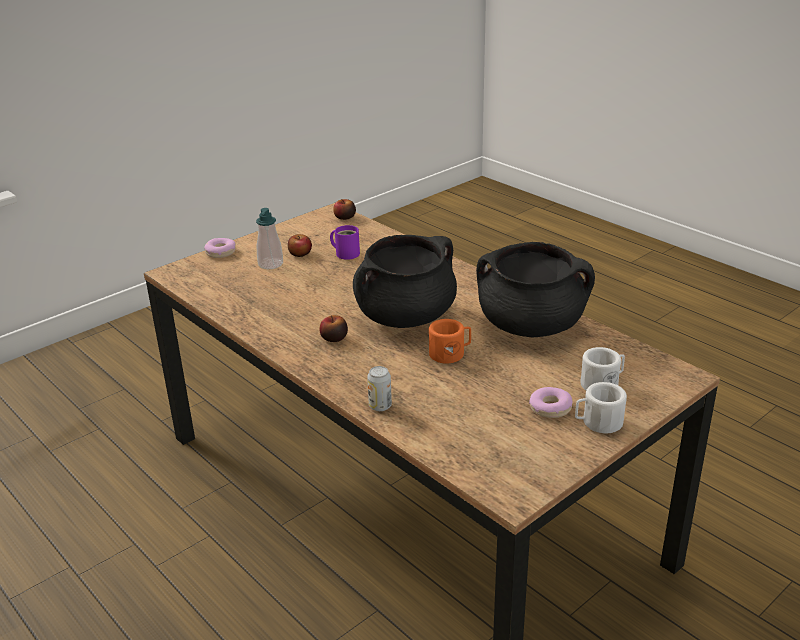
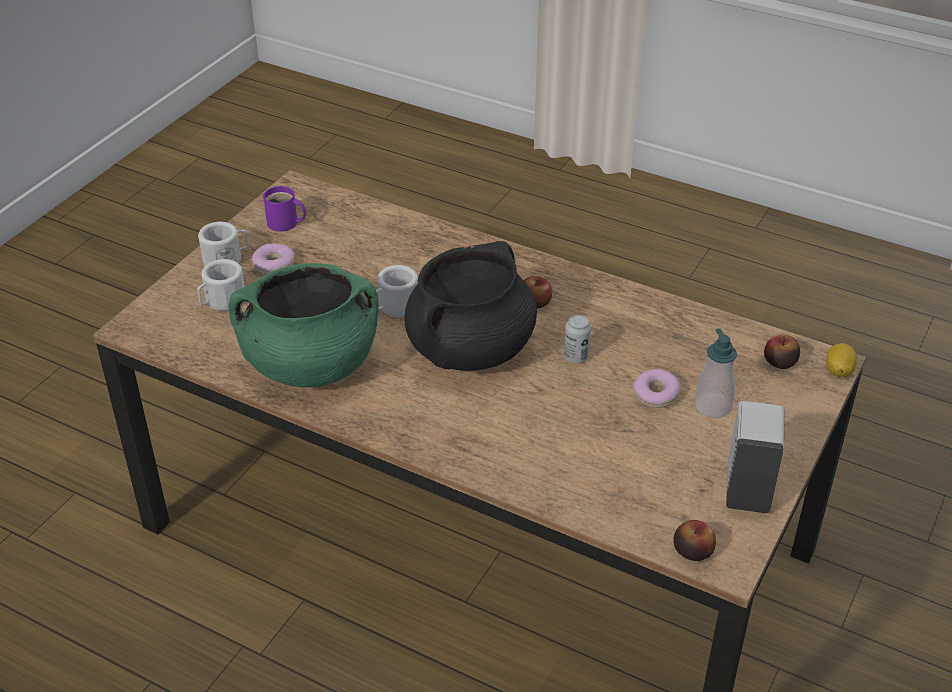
camera: 160 degrees right, 10 degrees up
(172, 268) = (838, 371): none -> lemon
(221, 252) = (806, 416): donut -> donut (656, 394)
(292, 232) = (747, 489): none -> white soap dispenser
(300, 254) = (689, 437): apple -> apple (779, 362)
(346, 253) = (623, 453): purple mug -> purple mug (285, 224)
(380, 406) = (439, 237): can -> can (576, 357)
(450, 353) = (394, 307): orange mug -> white mug
(531, 326) = (311, 365): black cooking pot -> green cooking pot

